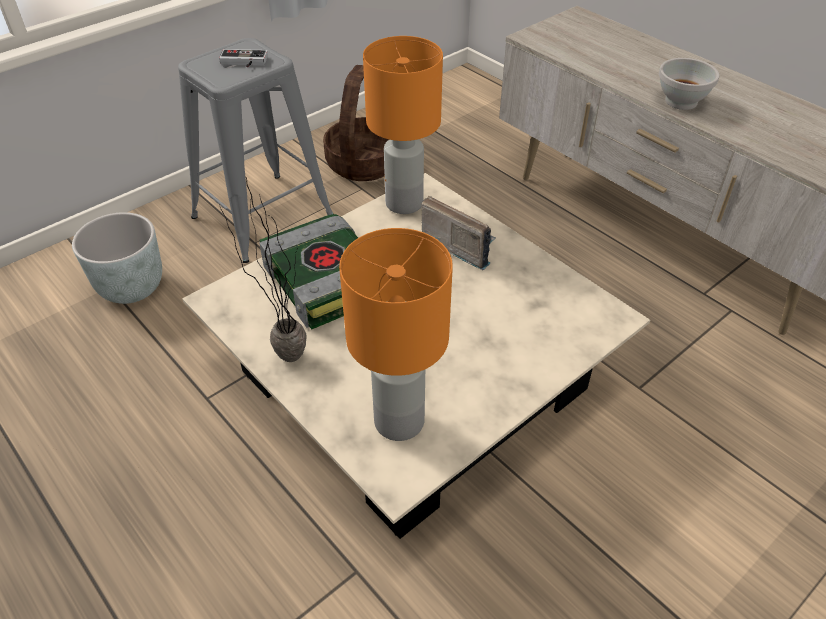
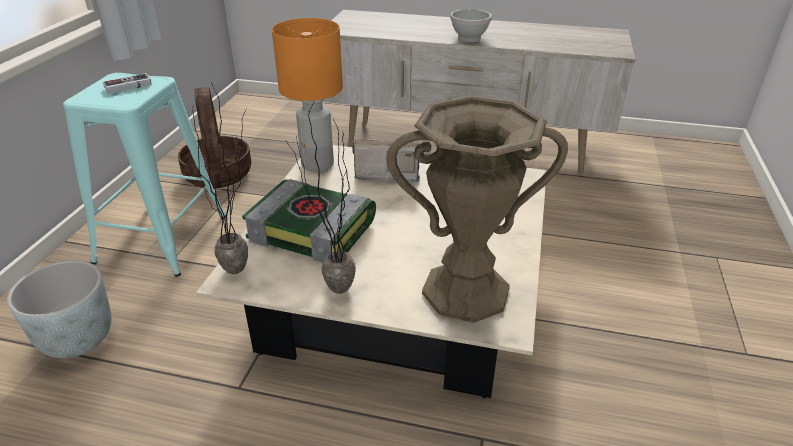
camera: 35 degrees left, 10 degrees down
(236, 295) = (245, 270): none -> potted plant
(262, 216) = (162, 238): grey stool -> turquoise stool
(397, 421) = (465, 291): orange table lamp -> brown vase

